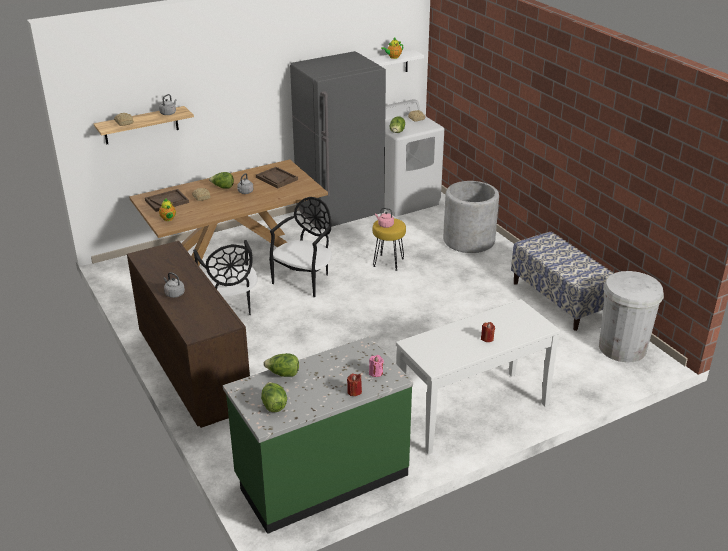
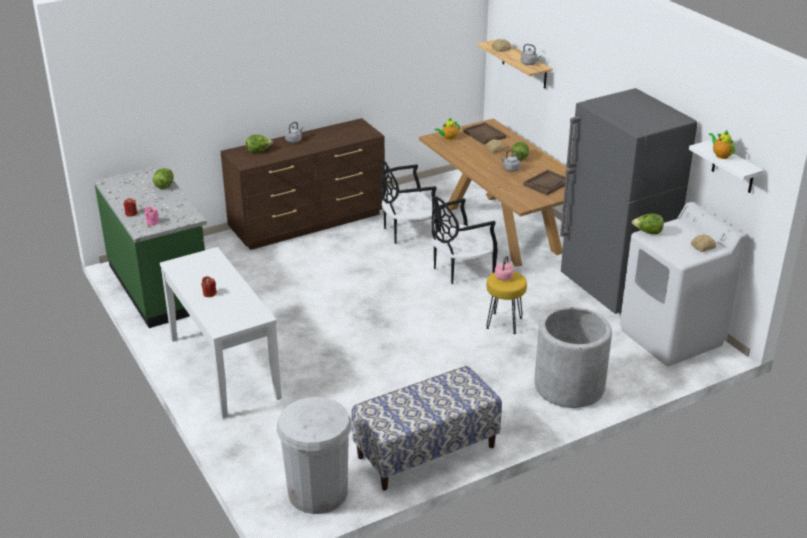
camera: 90 degrees right, 0 degrees up
(274, 405) = (128, 183): lettuce -> lettuce (258, 151)
(304, 280) = (460, 270): black chair -> black chair turned 120 degrees clockwise

